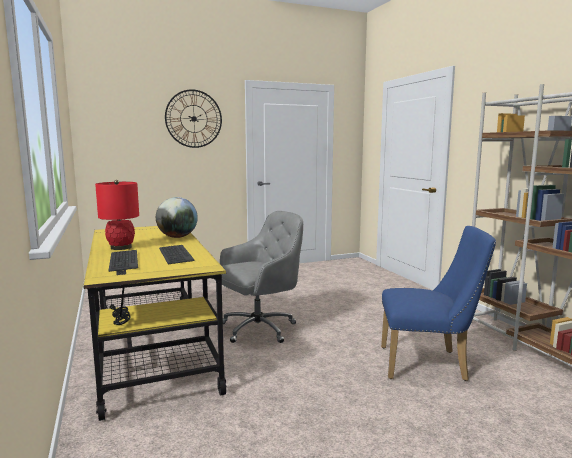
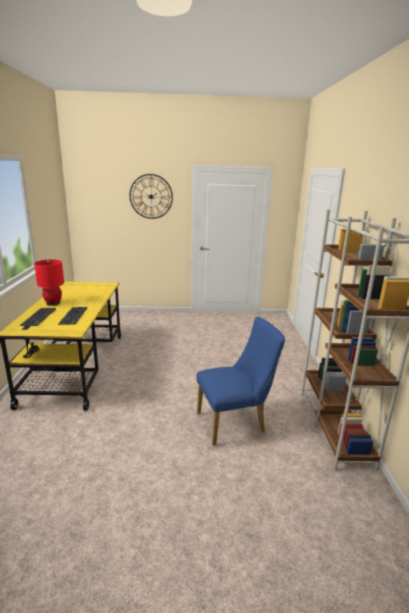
camera: 20 degrees right, 10 degrees up
(177, 237) = (97, 297): globe -> none
(258, 328) = (150, 366): grey office chair -> none
(429, 364) = (235, 422): blue chair -> blue chair turned 45 degrees counterclockwise

